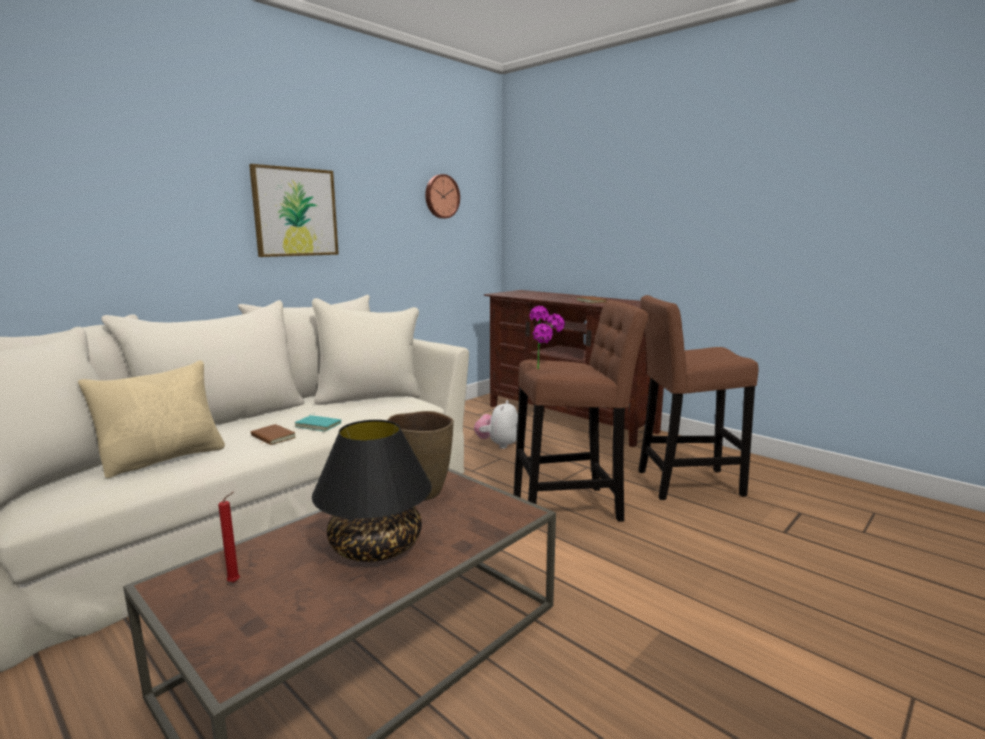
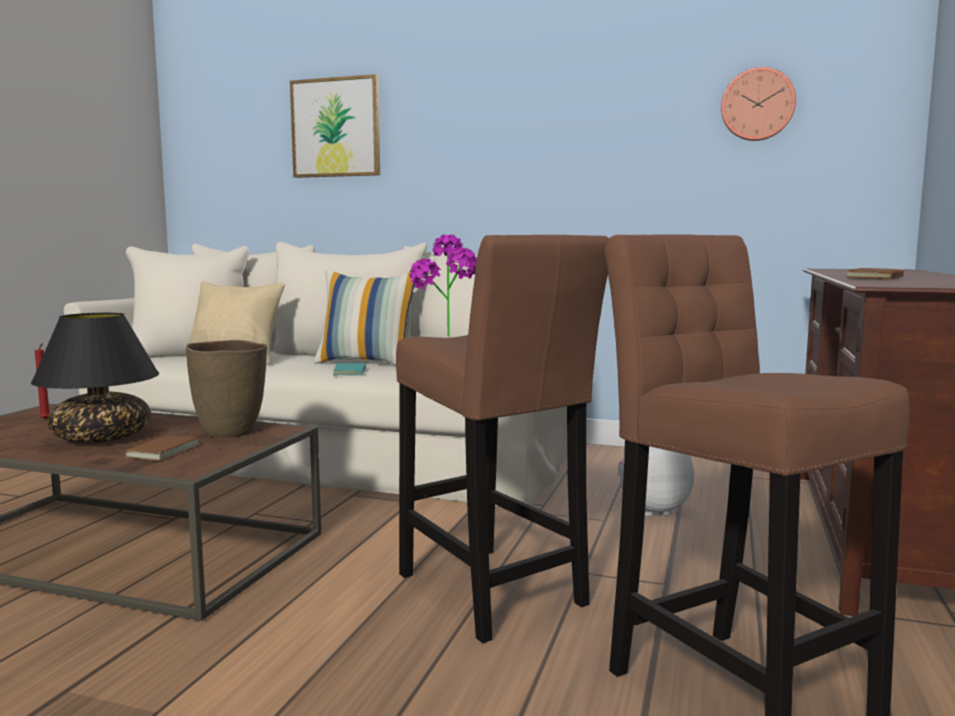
camera: 65 degrees right, 5 degrees down
(271, 437) = (304, 369): brown book -> brown book (161, 451)
(285, 416) = (366, 363): none -> pillow
(295, 212) = (506, 147): picture -> picture (336, 128)

